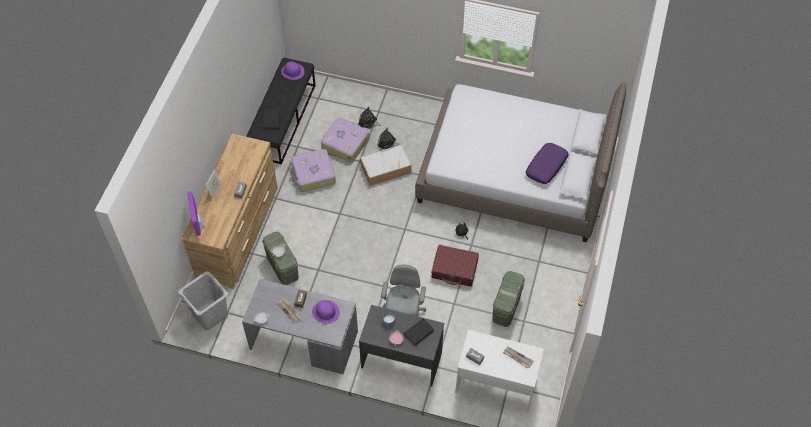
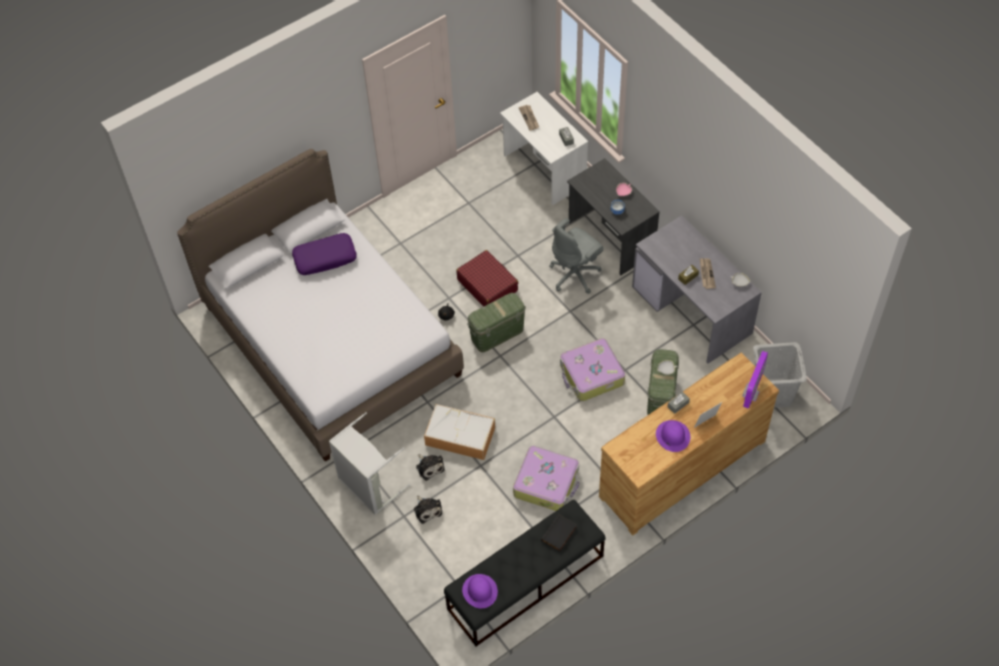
camera: 140 degrees left, 0 degrees up
(326, 312) = (671, 252): purple hat -> purple hat (672, 436)
(345, 143) = (478, 499): suitcase -> suitcase (591, 375)
(412, 113) = (368, 486): none -> grey laundry basket
(419, 333) = (597, 185): black book -> none
(506, 307) = (472, 223): green storage box -> green storage box (497, 334)

